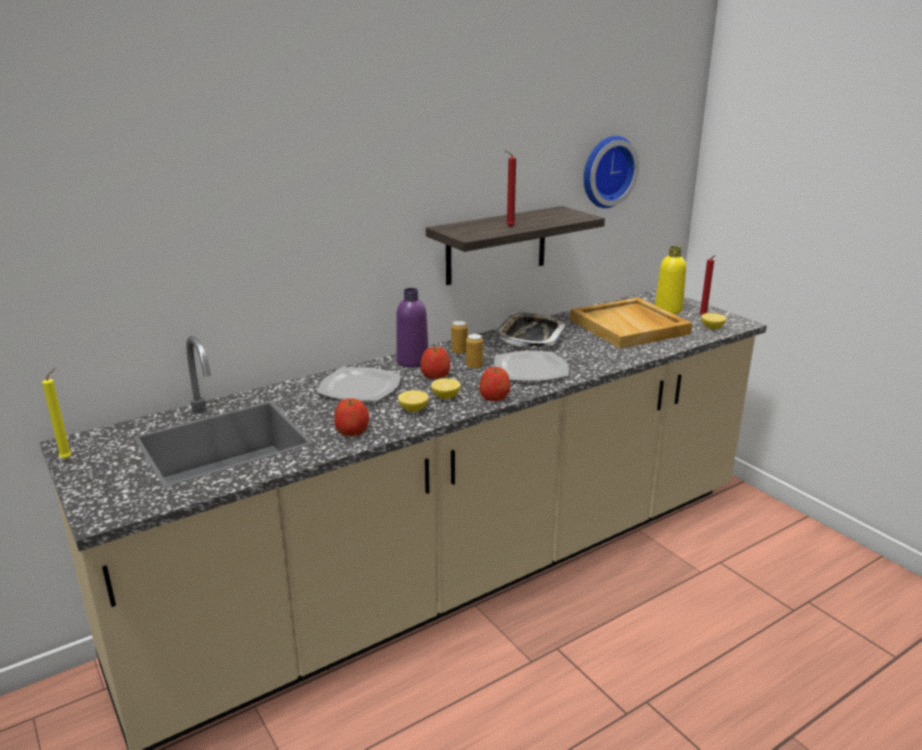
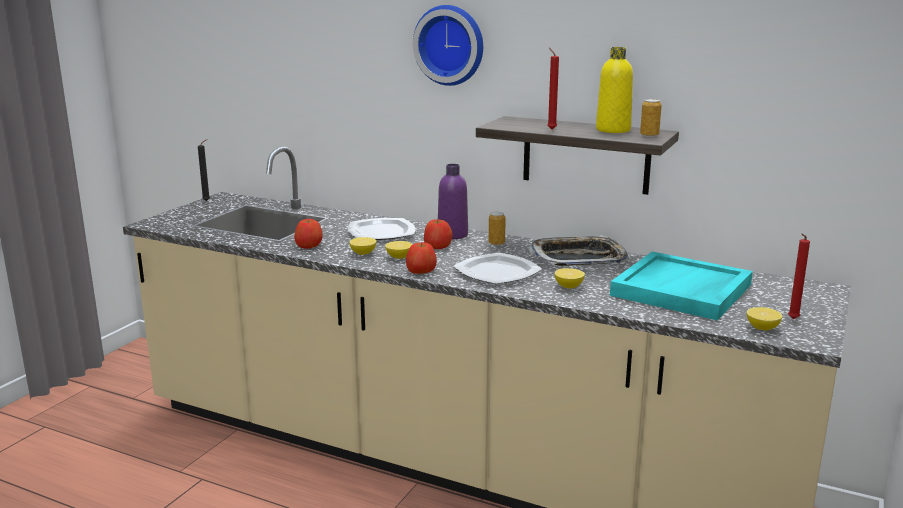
camera: 60 degrees right, 5 degrees down
(68, 458) = (207, 201): yellow candle -> black candle
(474, 366) = (473, 253): can -> can (649, 135)
(589, 355) = (568, 286): none -> lemon
(606, 171) = (754, 102): wall clock -> wall clock (450, 45)
(630, 327) = (682, 290): beige tray -> turquoise tray
(668, 310) = (777, 299): yellow bottle -> yellow bottle (613, 130)

